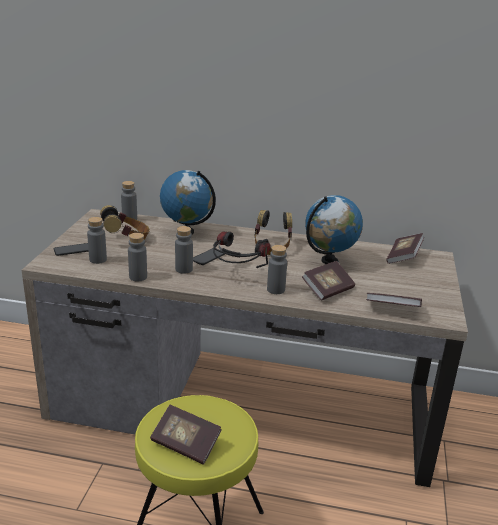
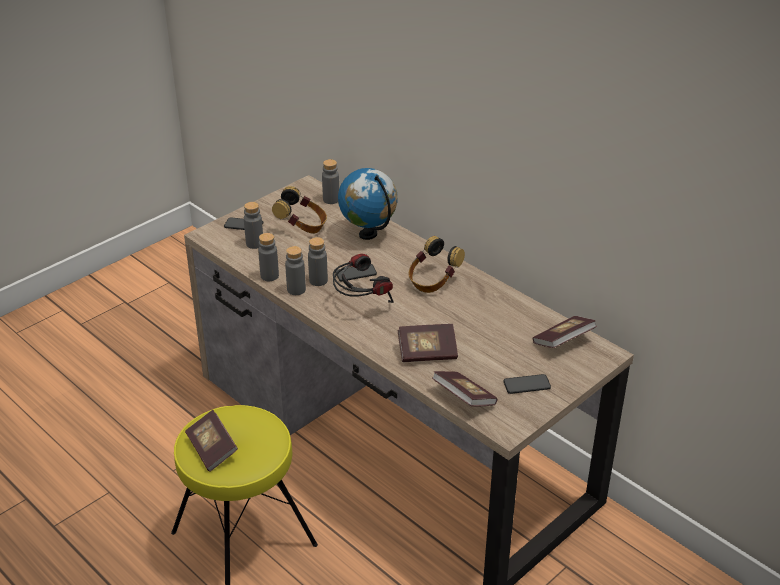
camera: 35 degrees right, 10 degrees up
(276, 290) = (377, 334): grey bottle -> grey bottle (296, 290)
(329, 261) = (472, 319): globe -> none
(419, 288) = (526, 385): none -> phone

